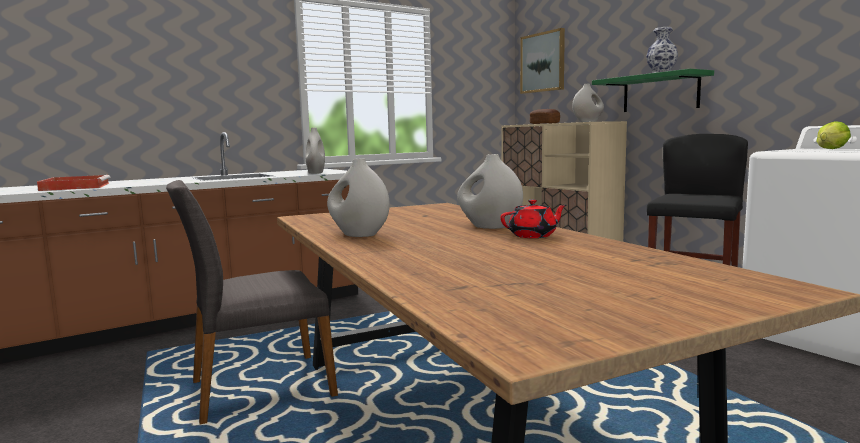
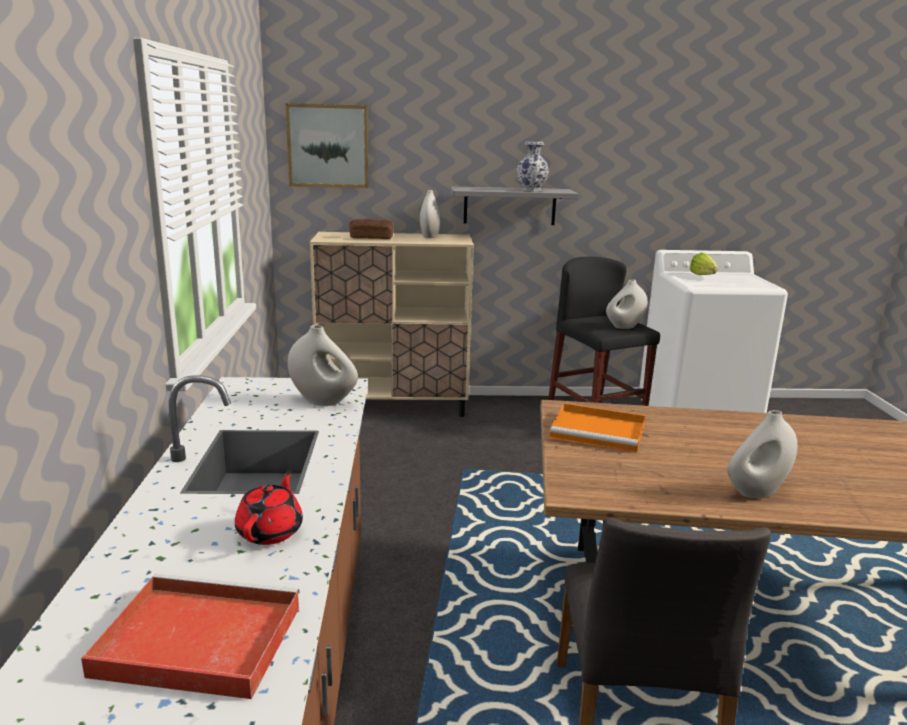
camera: 60 degrees left, 10 degrees up
(410, 211) = (600, 432): none -> orange tray
(489, 227) = (749, 432): white vase -> white vase (624, 327)
(533, 235) = (811, 433): red teapot -> red teapot (271, 531)
(660, 93) = (509, 206): green shelf -> grey shelf

